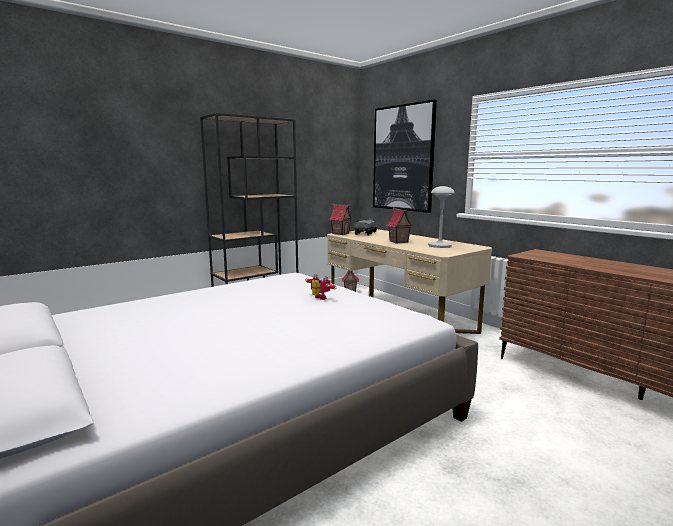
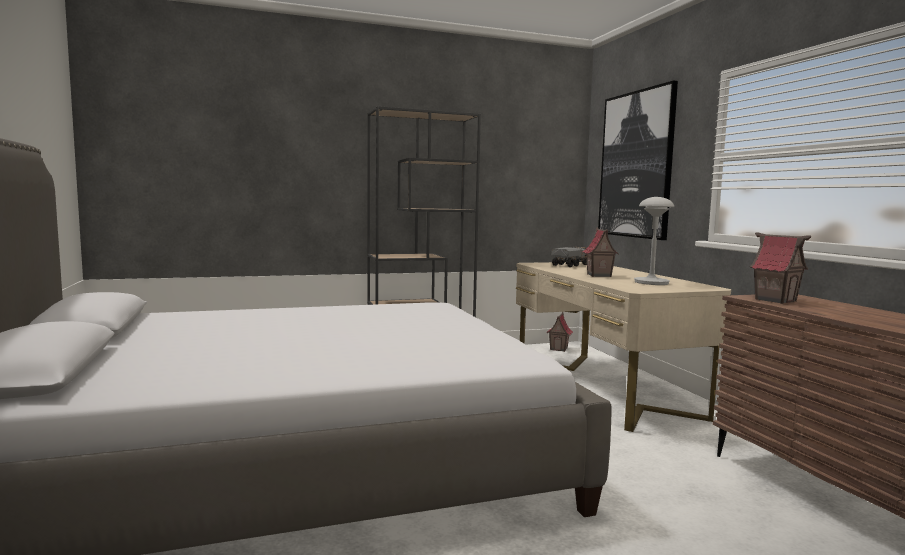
camera: 20 degrees right, 5 degrees down
(318, 298) = (432, 326): toy robot -> none
(340, 233) = (535, 263): toy house -> toy house (775, 300)

